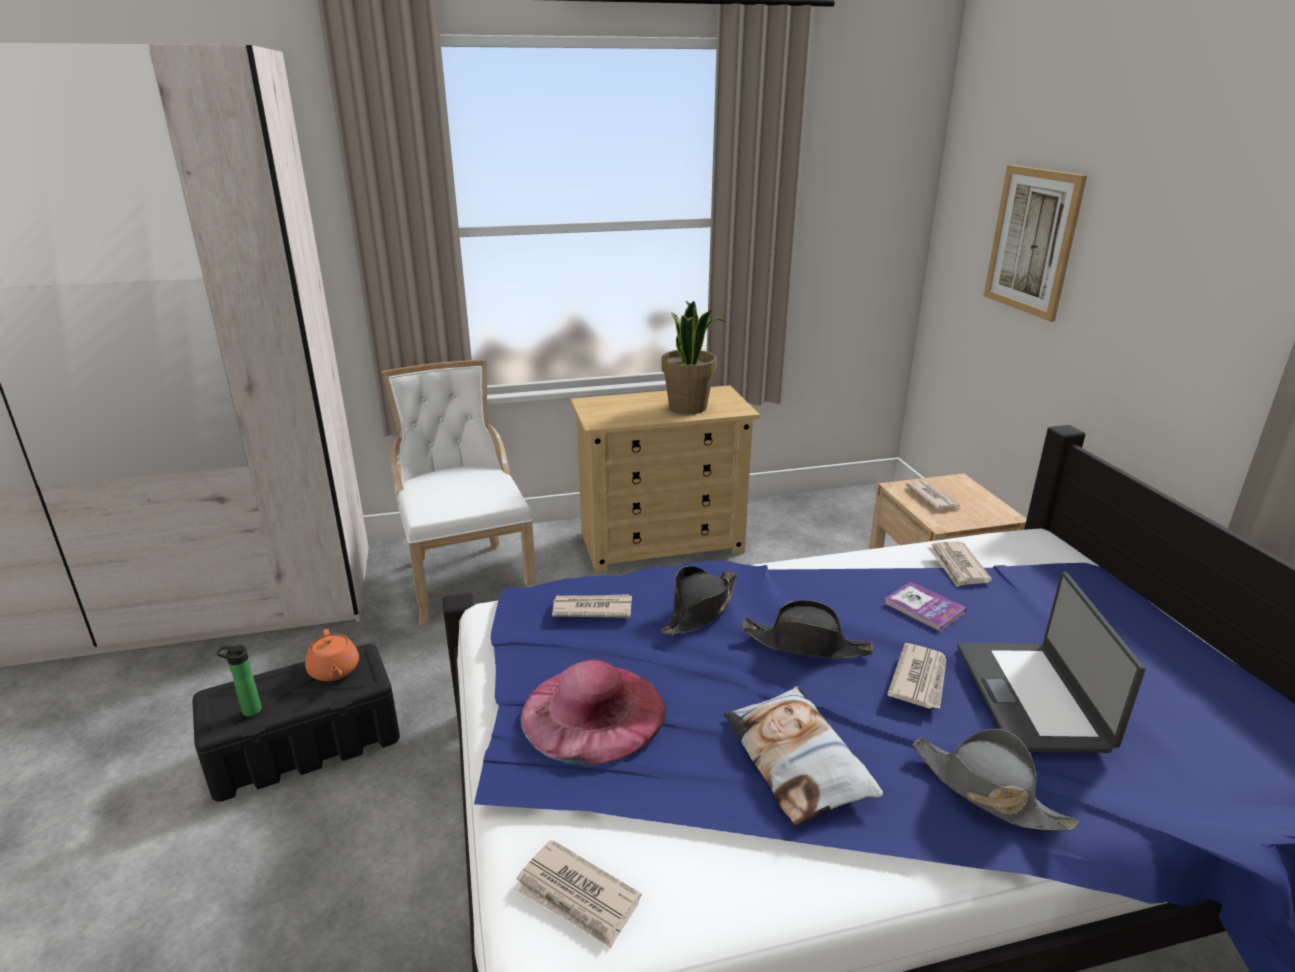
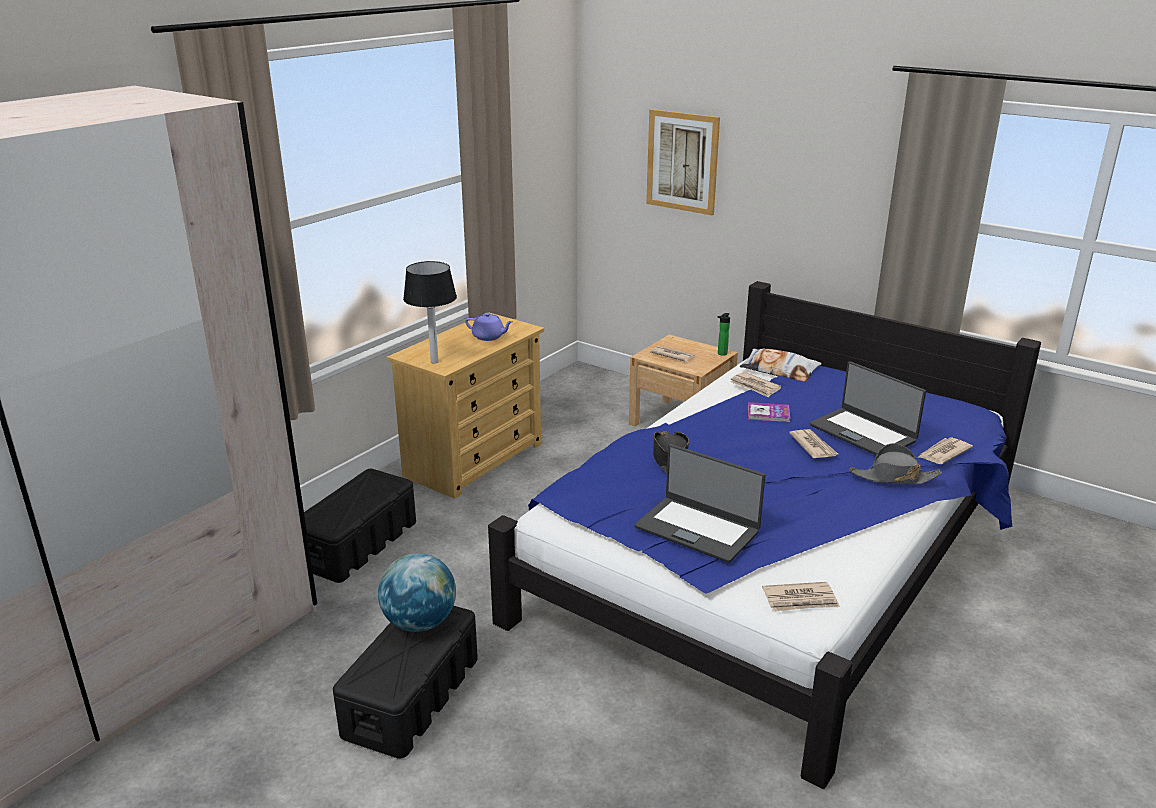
camera: 40 degrees left, 0 degrees up
(248, 710) = (400, 673): bottle -> bottle (721, 354)
(334, 671) = (420, 622): orange teapot -> globe
(467, 577) = (358, 544): white chair -> black storage box
(591, 609) = (610, 485): newspaper -> newspaper (943, 453)
(593, 712) = (697, 529): pink hat -> laptop
(598, 415) = (434, 362): none -> table lamp
(688, 407) = (489, 337): potted plant -> purple teapot
(798, 761) = (811, 504): pillow -> pillow (779, 370)
(806, 644) = (745, 453): black hat -> none

